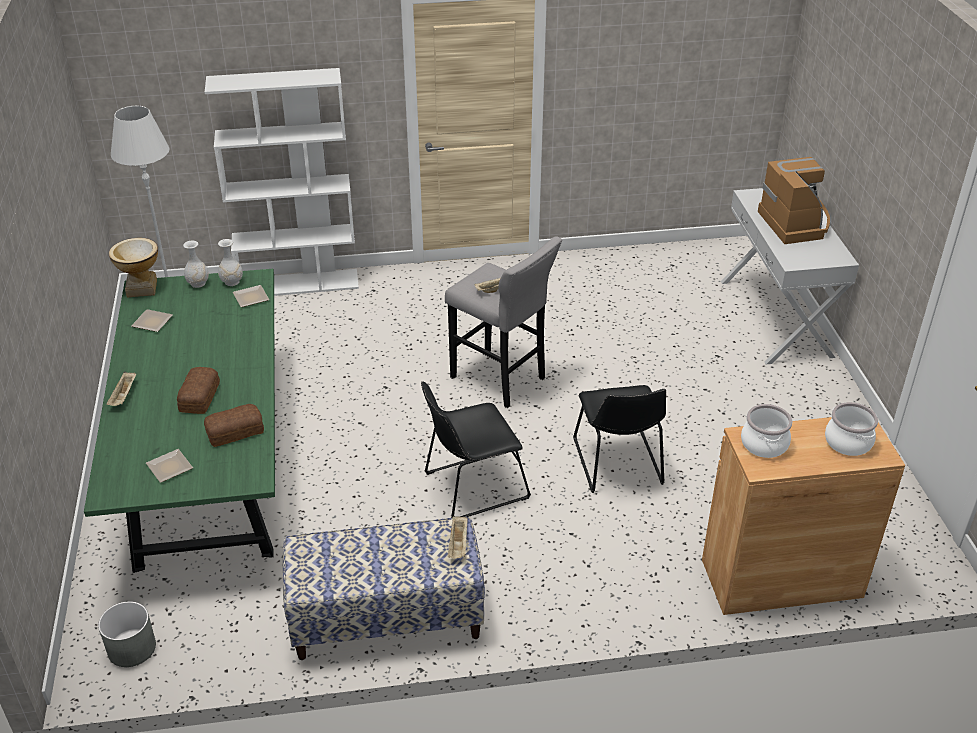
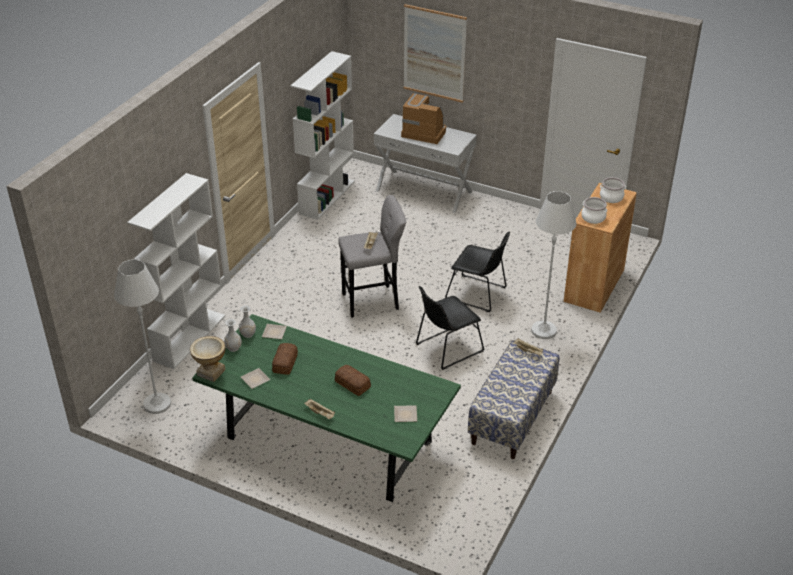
camera: 55 degrees left, 0 degrees up
(131, 648) = (452, 520): grey planter -> none
(234, 431) = (397, 381): bread -> bread (284, 363)
(472, 487) = (447, 349): black chair -> black chair turned 45 degrees clockwise
(610, 568) = (544, 330): none -> white floor lamp
(657, 253) = (327, 197): none -> white bookcase
(855, 103) = (434, 53): none -> picture

